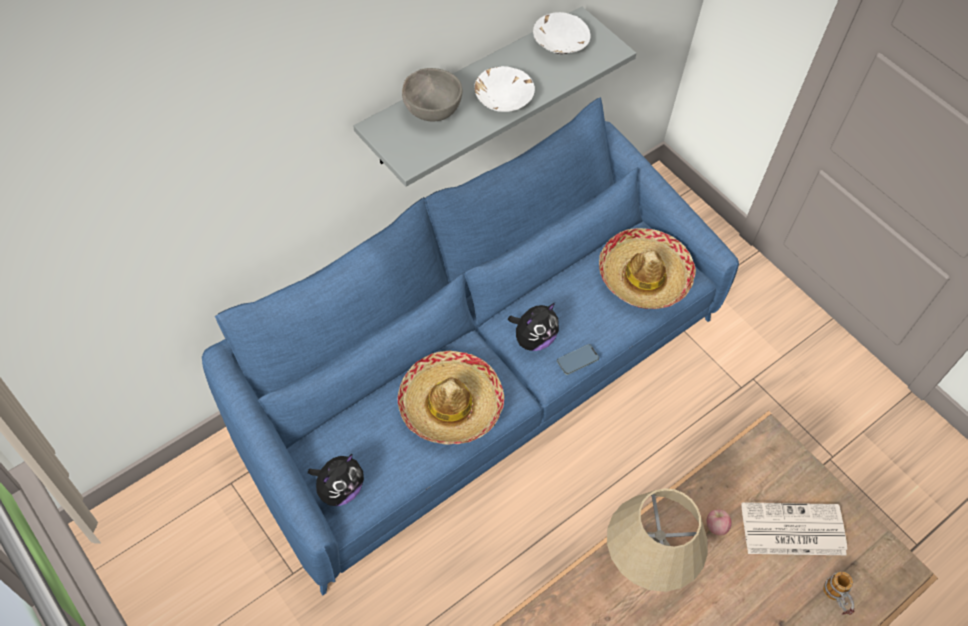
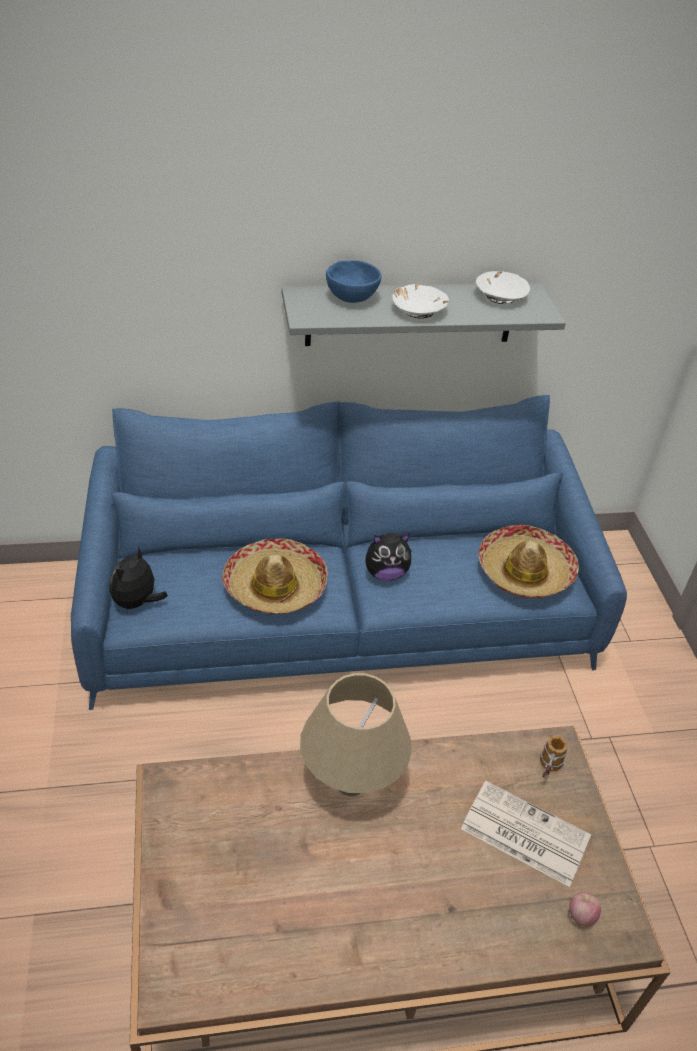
camera: 30 degrees right, 15 degrees down
(339, 489) = (137, 602): plush toy -> plush toy turned 135 degrees clockwise
(431, 110) = (352, 298): grey bowl -> blue bowl
(577, 360) = (414, 605): phone -> none
(715, 526) = (444, 789): apple -> apple (581, 915)
(836, 600) = (528, 921): mug -> mug (547, 770)

